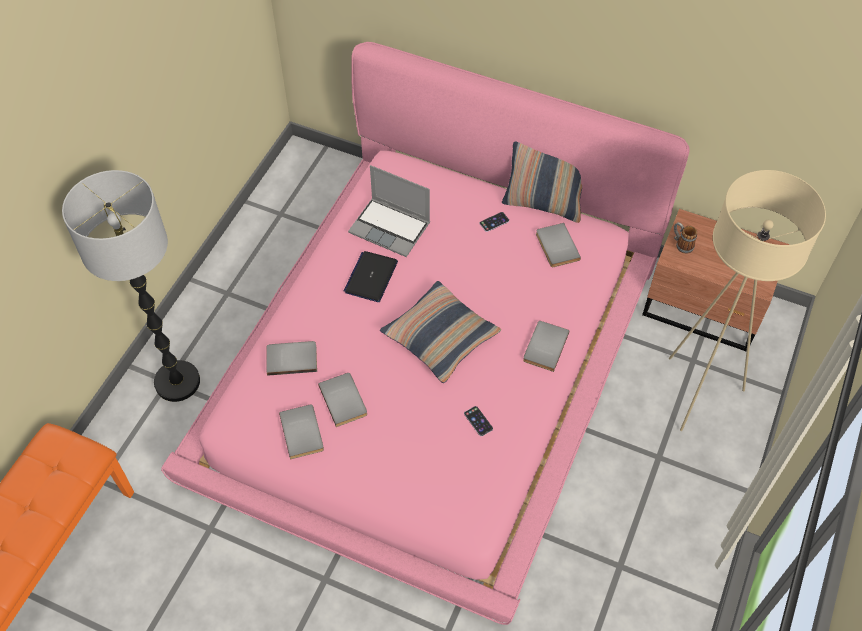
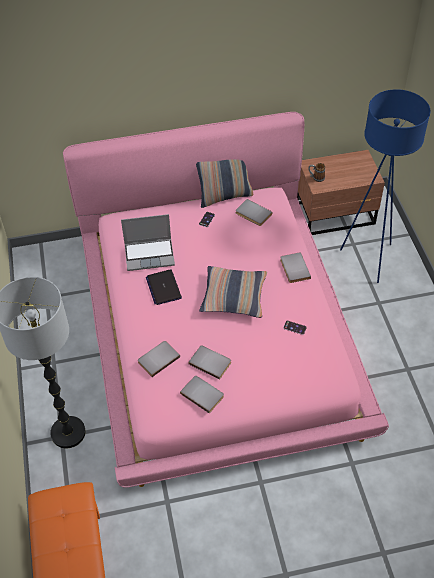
camera: 35 degrees left, 5 degrees down
(697, 393) = (369, 259): beige floor lamp -> blue floor lamp

